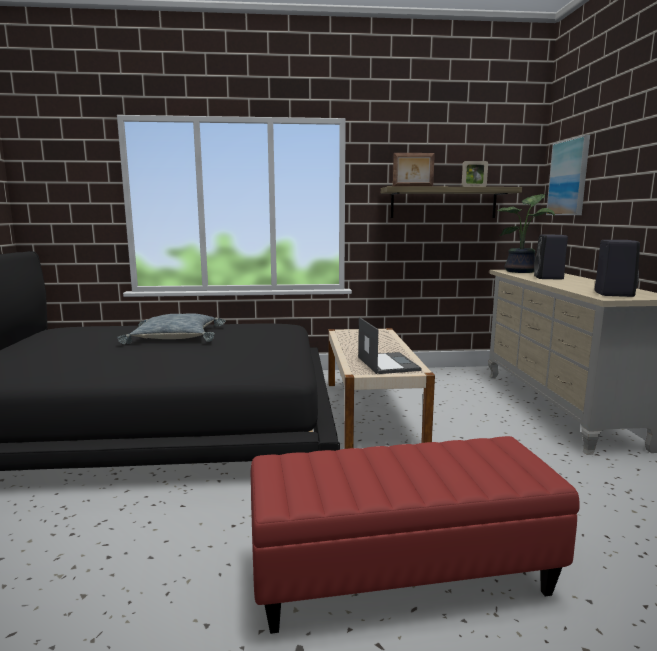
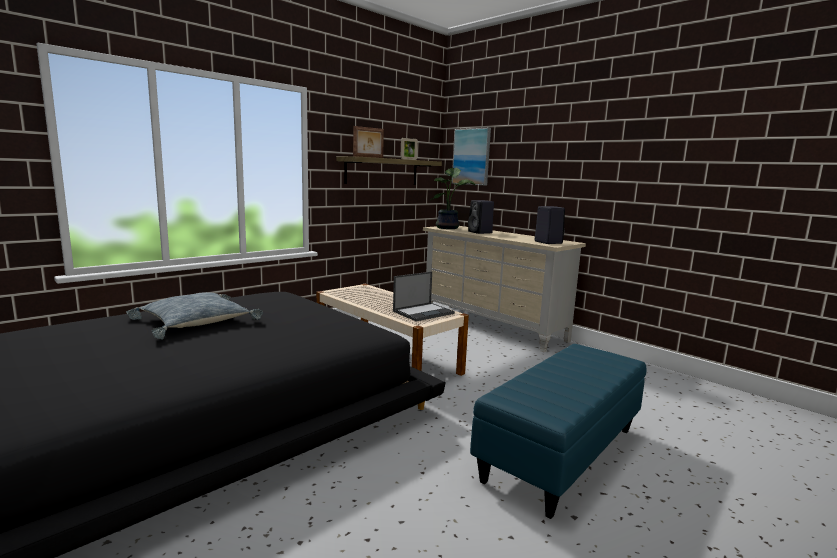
camera: 40 degrees left, 0 degrees up
(387, 363) = (424, 312): laptop -> laptop turned 105 degrees clockwise
(400, 576) = (560, 454): red ottoman -> blue ottoman

